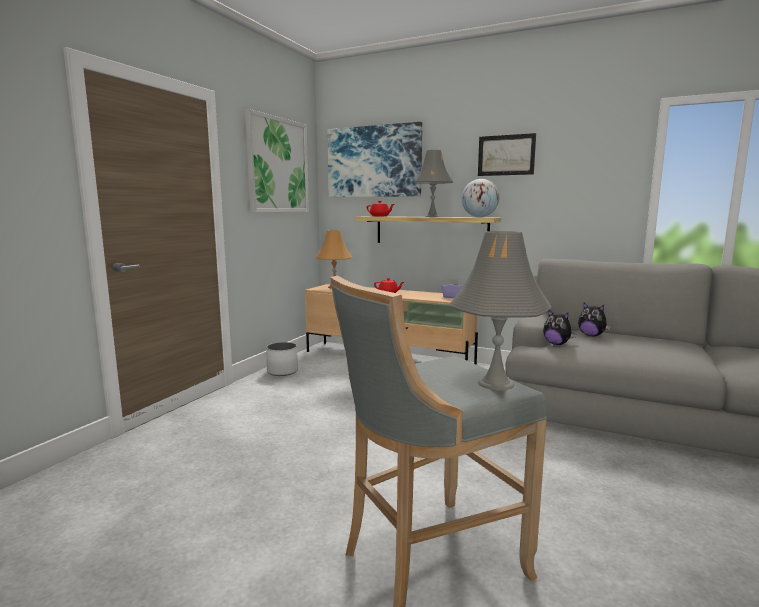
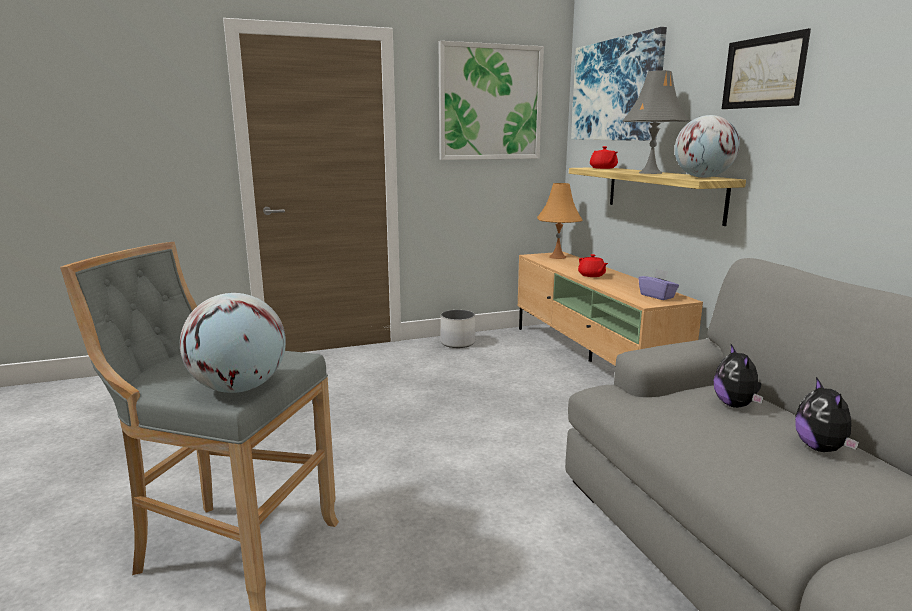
camera: 45 degrees right, 5 degrees up
(495, 383) = (239, 388): grey table lamp -> globe
(557, 344) = (655, 399): plush toy -> plush toy (821, 448)

